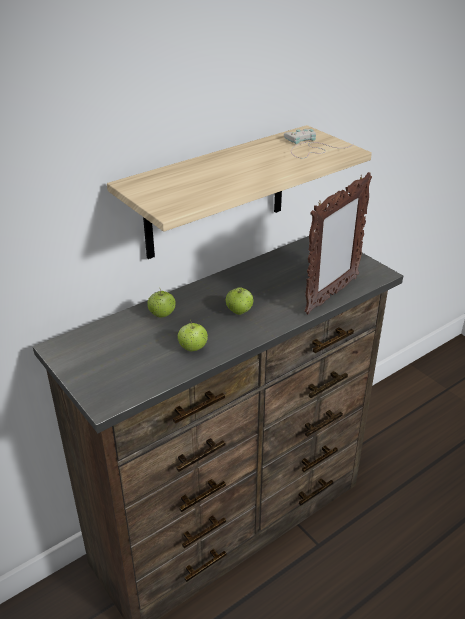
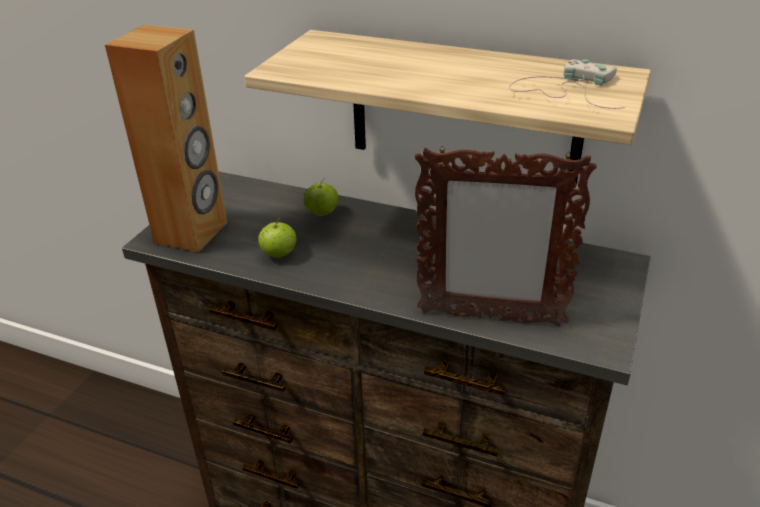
camera: 60 degrees right, 0 degrees up
(118, 381) = (192, 232): none -> brown speaker
(239, 311) = (377, 259): apple -> none

